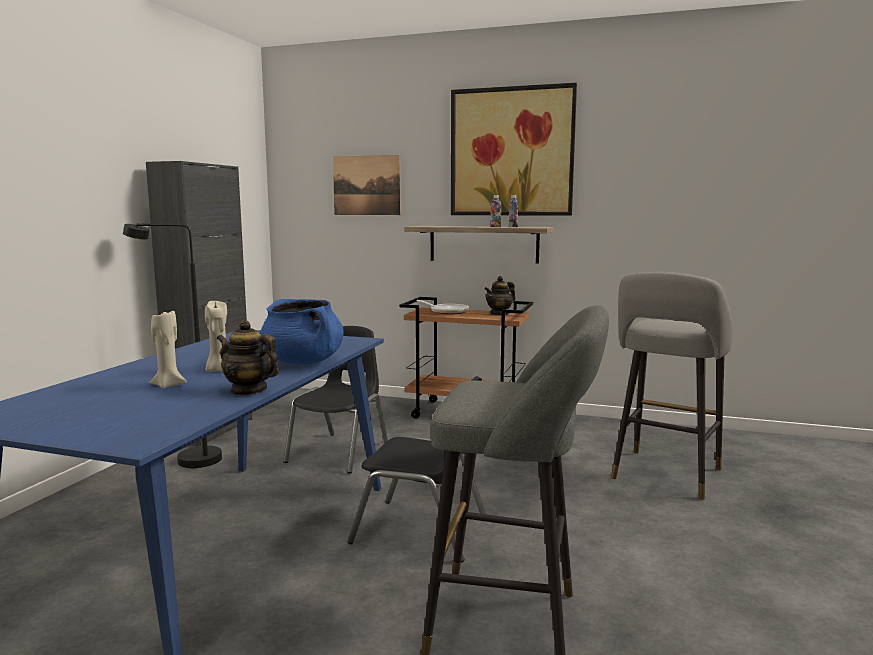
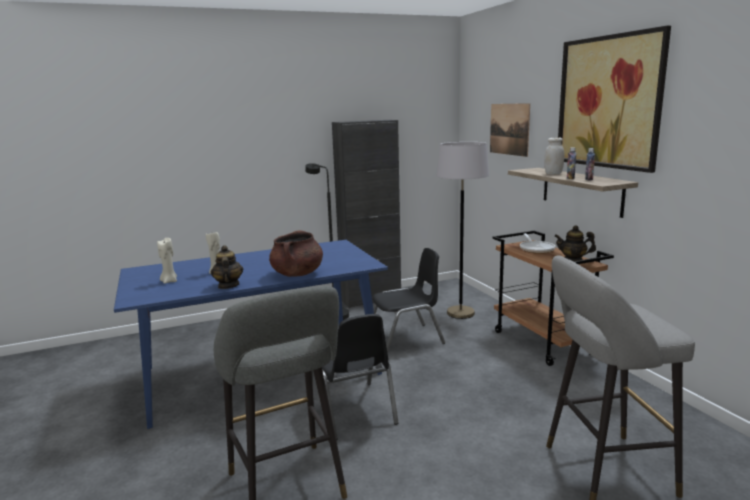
camera: 50 degrees right, 5 degrees up
(218, 370) = (254, 268): beige candle -> beige candle (169, 281)
(303, 362) = (297, 274): blue cooking pot -> brown cooking pot
(348, 413) = (460, 313): none -> grey floor lamp
(462, 226) = (553, 174): none -> white jar

